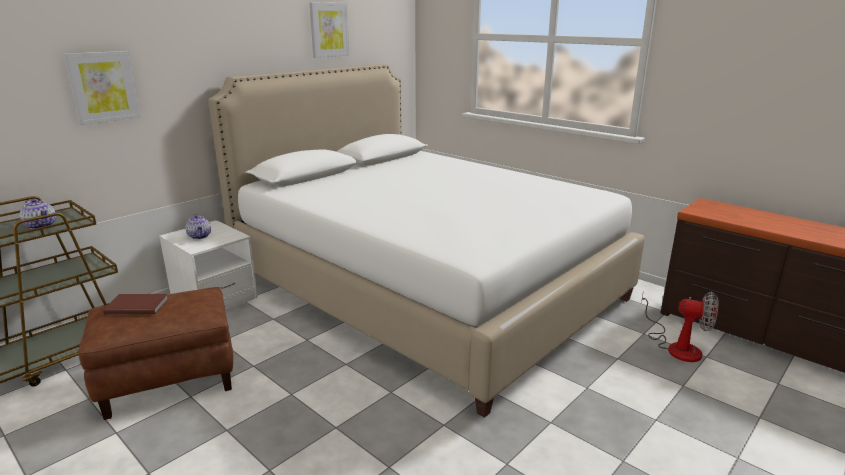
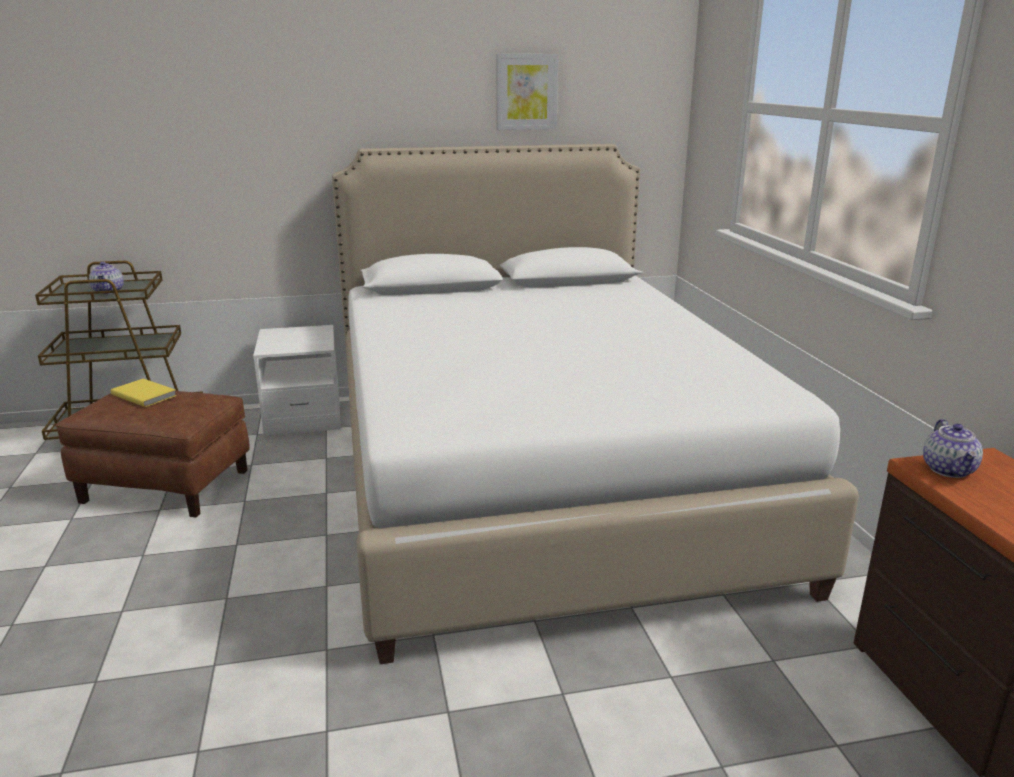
camera: 35 degrees right, 0 degrees up
(103, 87) = (211, 151): picture -> none
(137, 306) = (145, 394): brown book -> yellow book
(200, 236) = (290, 338): teapot -> teapot (949, 470)
(676, 346) = (804, 704): fan -> none

